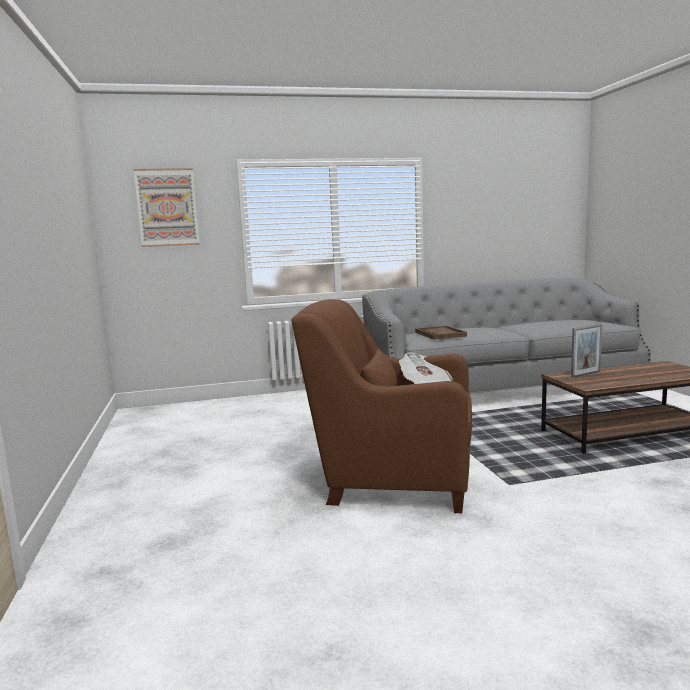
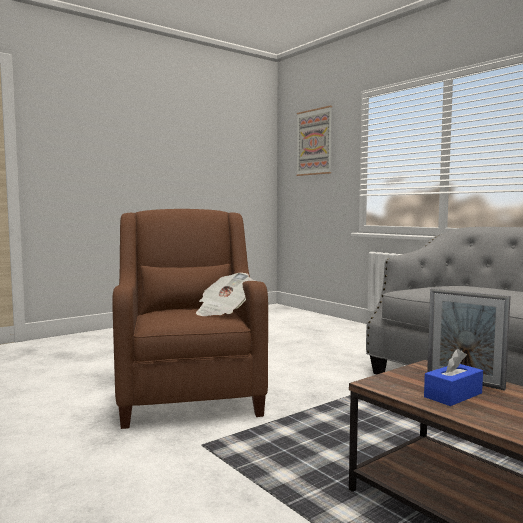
camera: 65 degrees right, 5 degrees down
(440, 334) = (459, 288): brown tray -> none
(608, 379) = (453, 395): none -> blue tissue box

